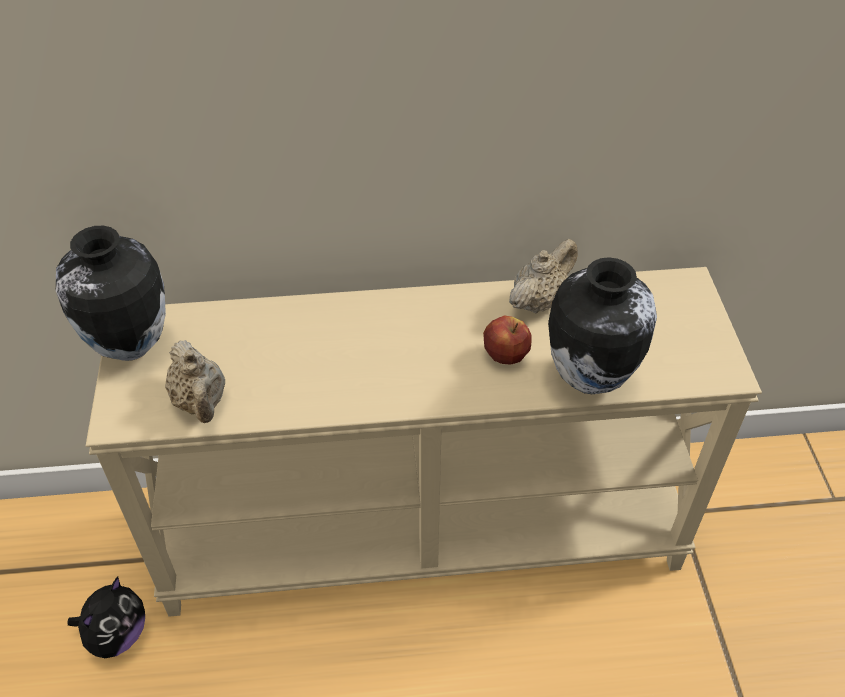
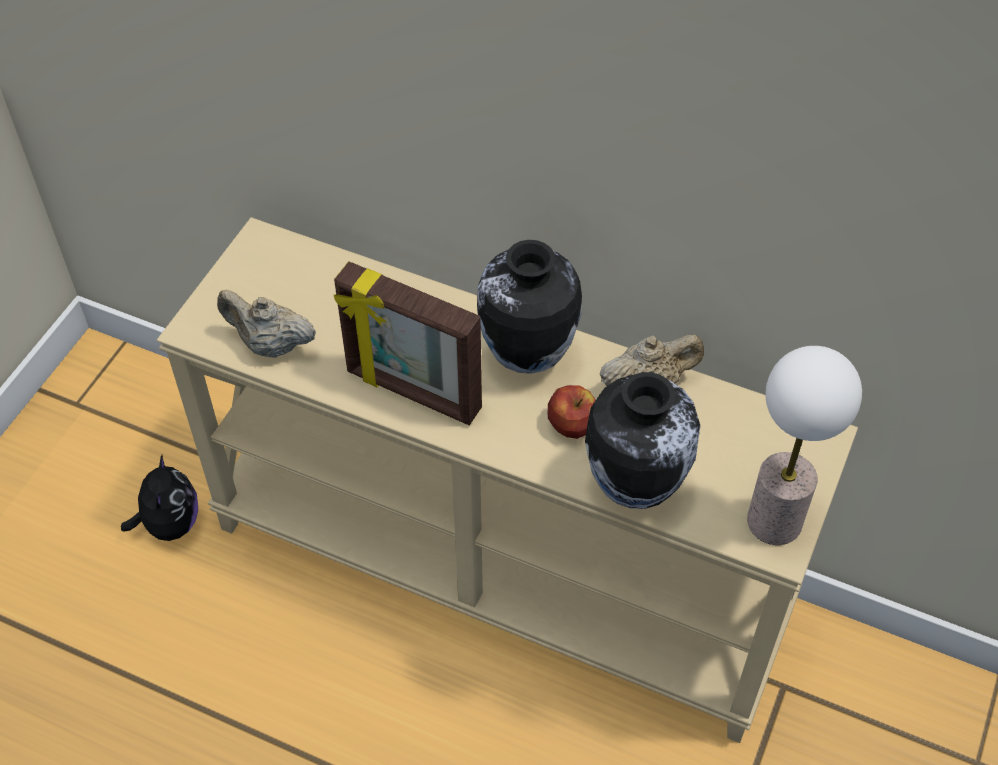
camera: 30 degrees right, 5 degrees up
(117, 635) = (170, 524): plush toy -> plush toy turned 60 degrees counterclockwise
(129, 347) = (244, 263): vase -> vase (526, 357)
(201, 402) = (270, 344): beige teapot -> beige teapot turned 105 degrees clockwise
(357, 386) = (412, 392): none -> picture frame
(708, 357) = (774, 522): none -> table lamp

